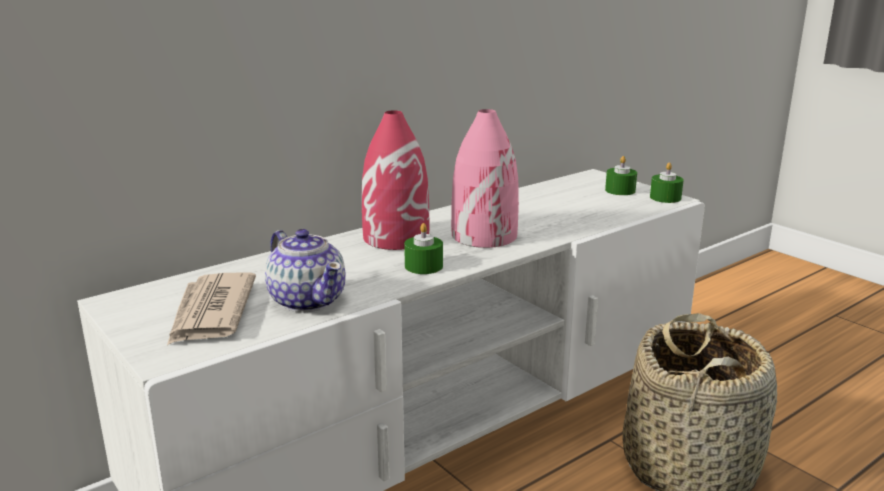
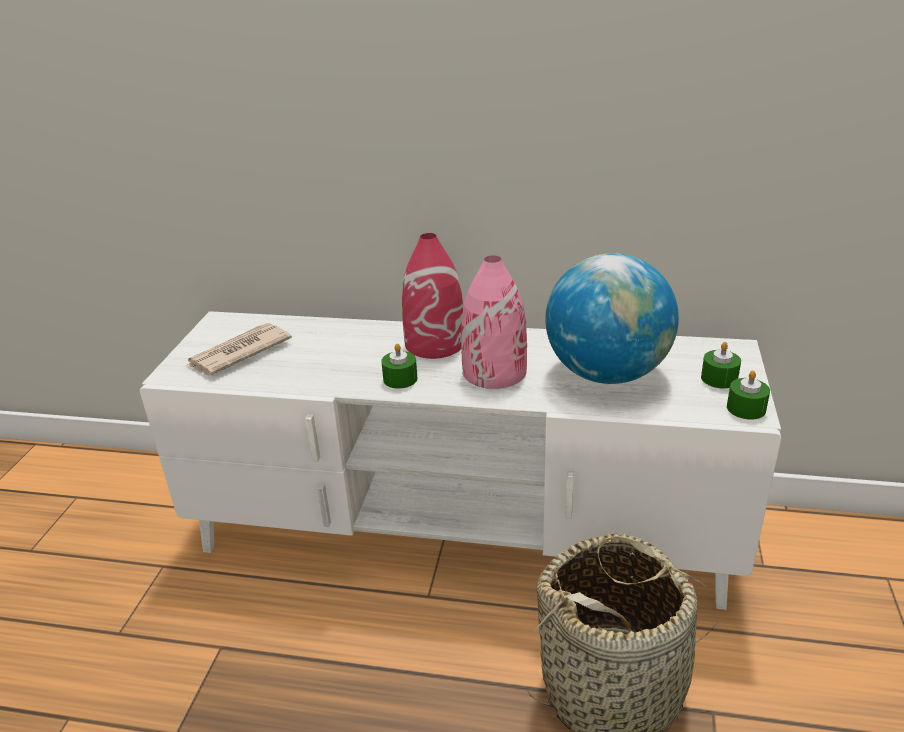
camera: 50 degrees right, 10 degrees up
(307, 300) = (291, 370): teapot -> none
(556, 210) = (606, 373): none -> globe

